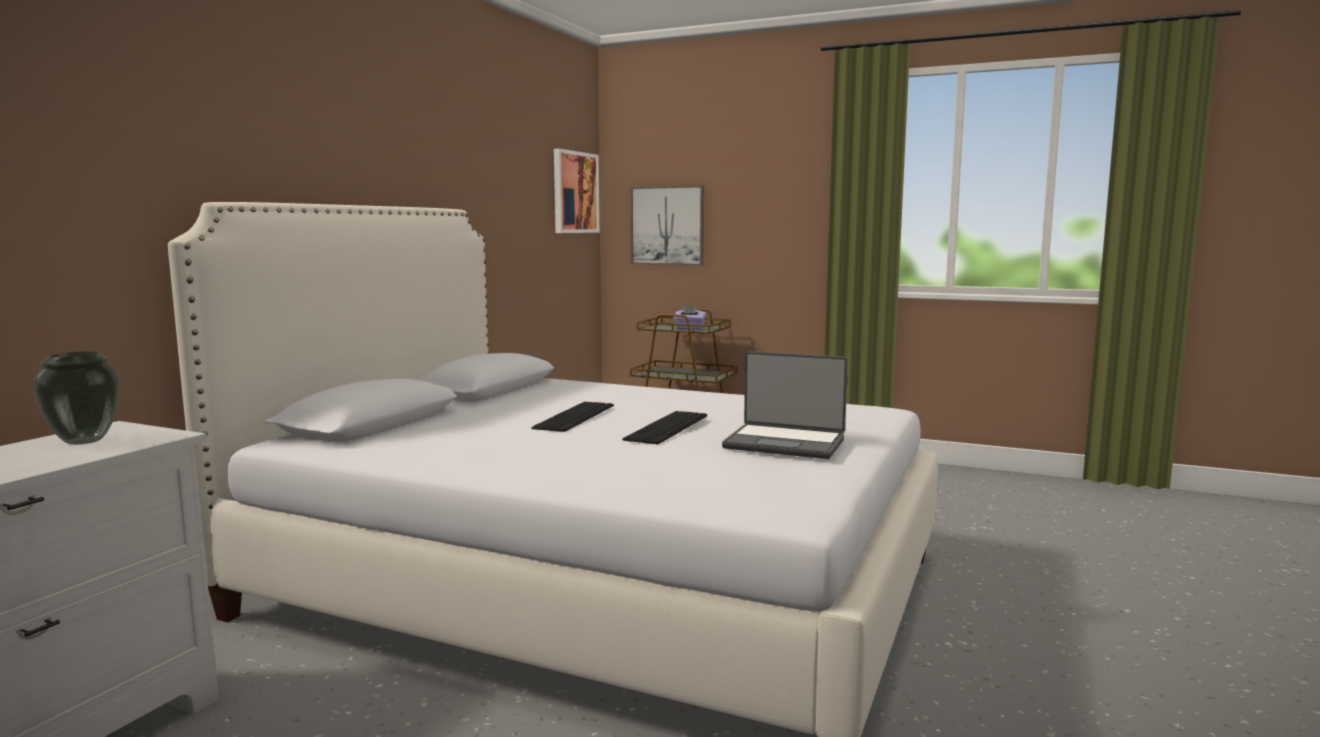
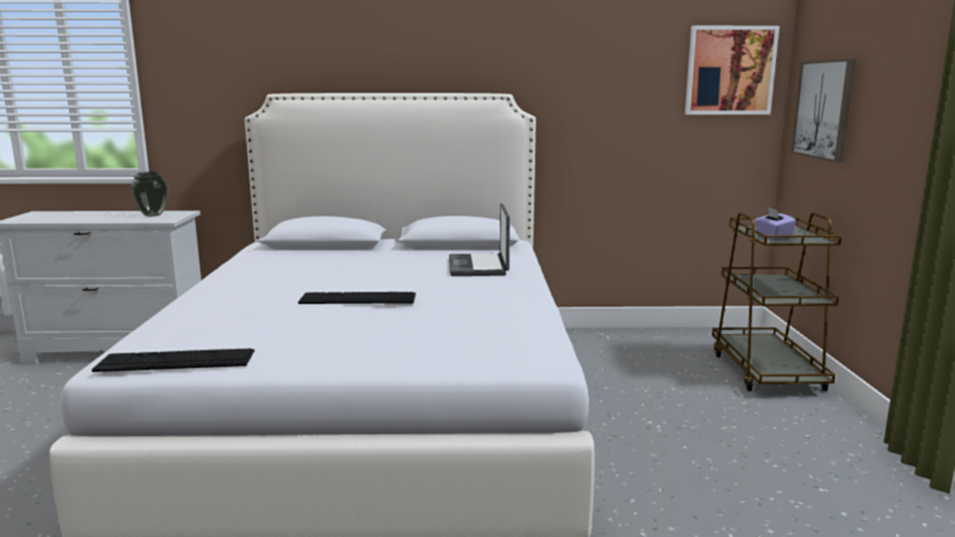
camera: 65 degrees right, 5 degrees up
(575, 416) = (378, 274): keyboard -> keyboard (176, 361)
(785, 443) = (322, 336): laptop -> laptop (479, 266)

